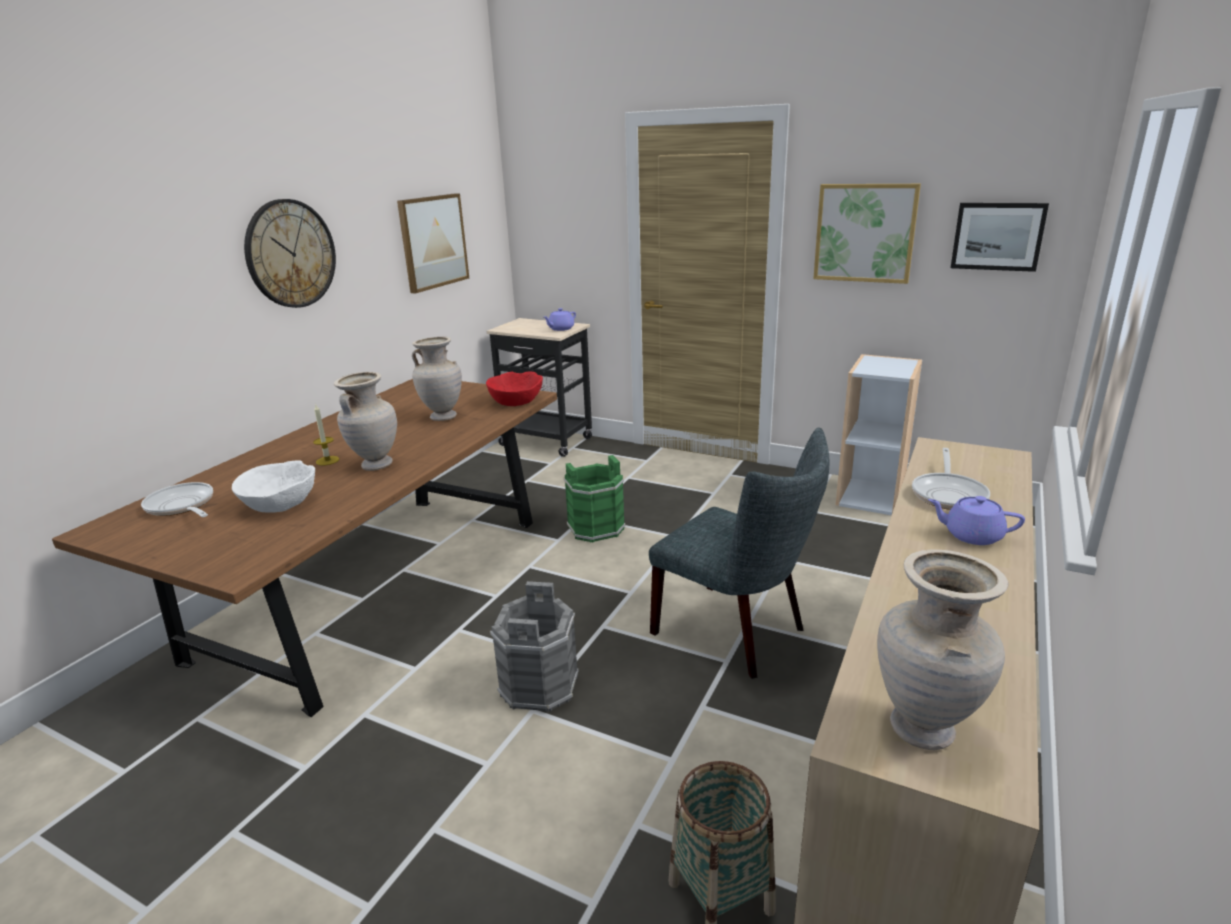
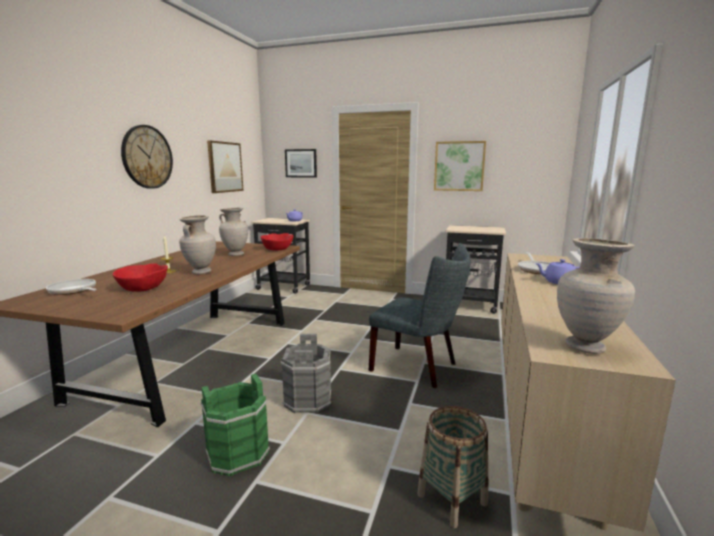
camera: 10 degrees left, 10 degrees down
(280, 504) = (143, 288): white bowl -> red bowl
(595, 527) = (322, 324): green bucket -> green bucket (237, 453)
(871, 496) = (470, 305): bookcase -> cart
(997, 236) = (525, 166): picture -> picture (301, 163)

